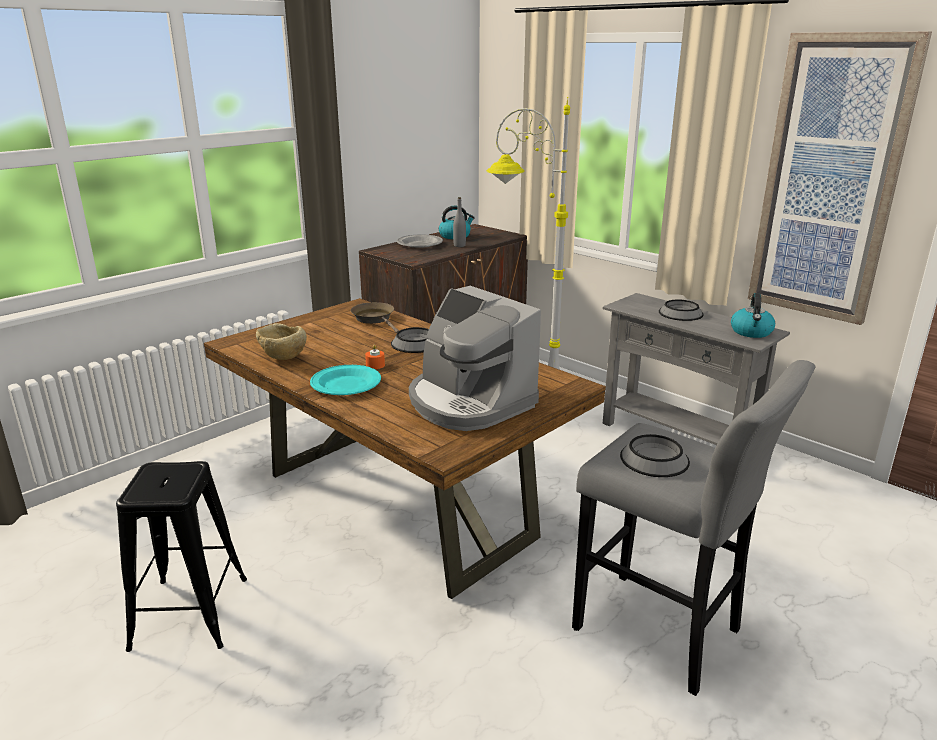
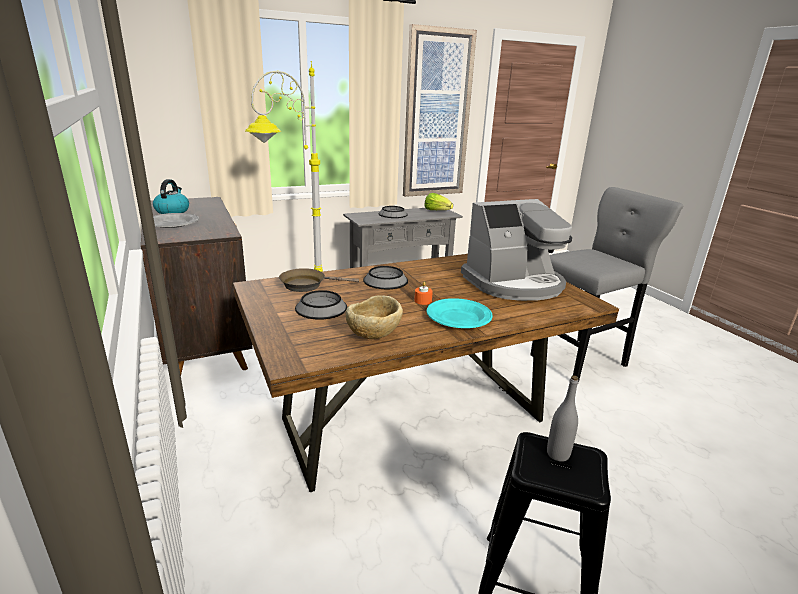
camera: 70 degrees left, 0 degrees up
(459, 245) = (207, 215): grey bottle -> grey bottle (558, 454)
(654, 459) = (597, 261): bowl -> bowl (321, 307)
(751, 332) = (437, 211): kettle -> lettuce

